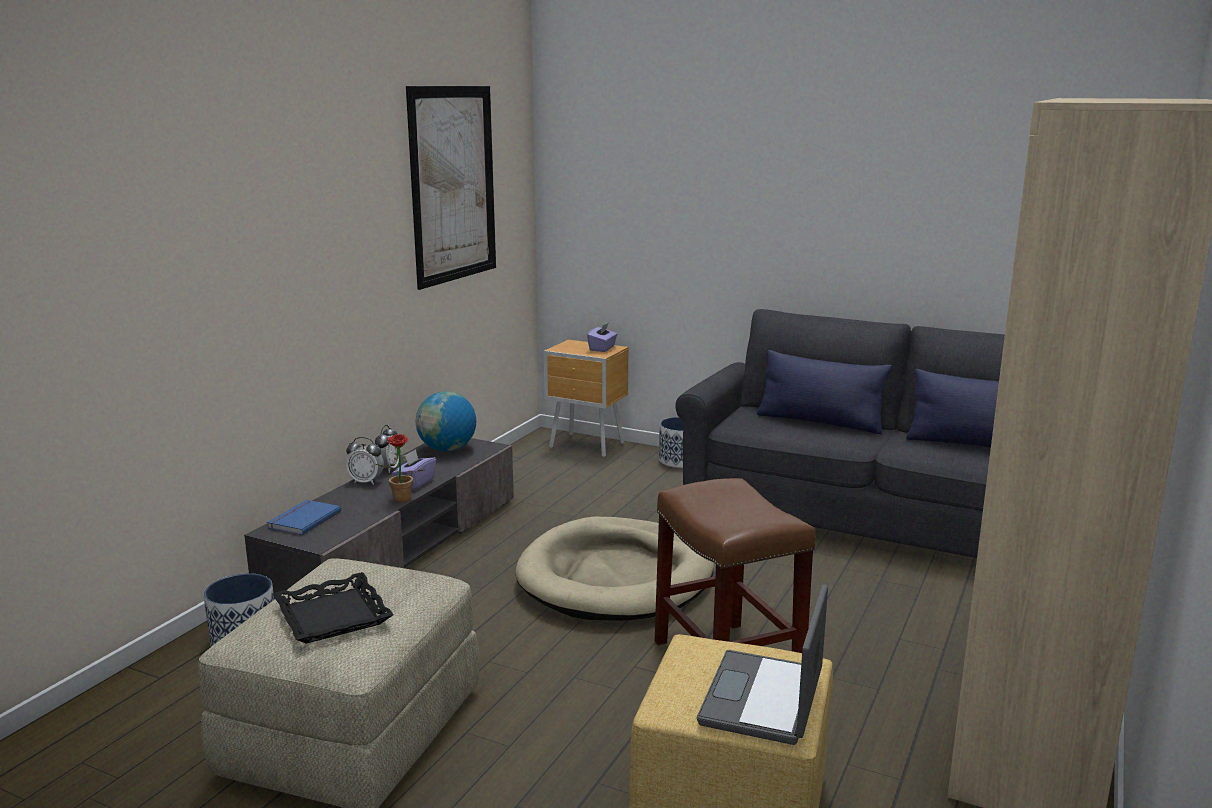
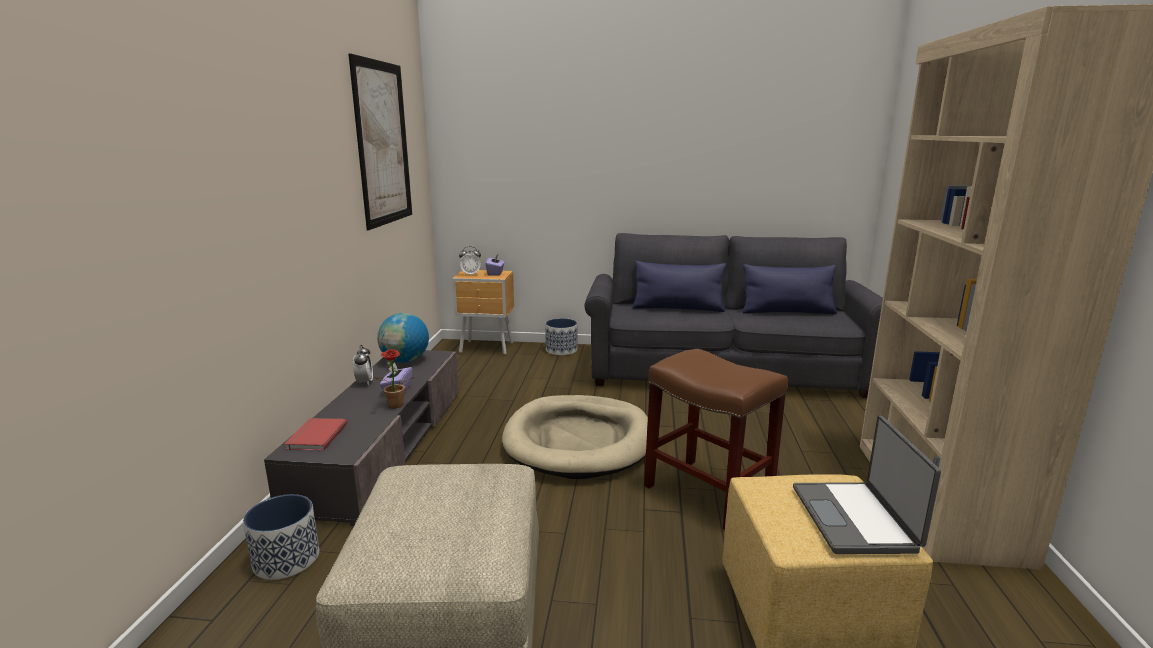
camera: 20 degrees left, 0 degrees up
(303, 519) = (315, 436): blue book -> red book
(334, 616) = (441, 523): black tray -> none
(366, 482) = (353, 395): alarm clock -> alarm clock (471, 274)

